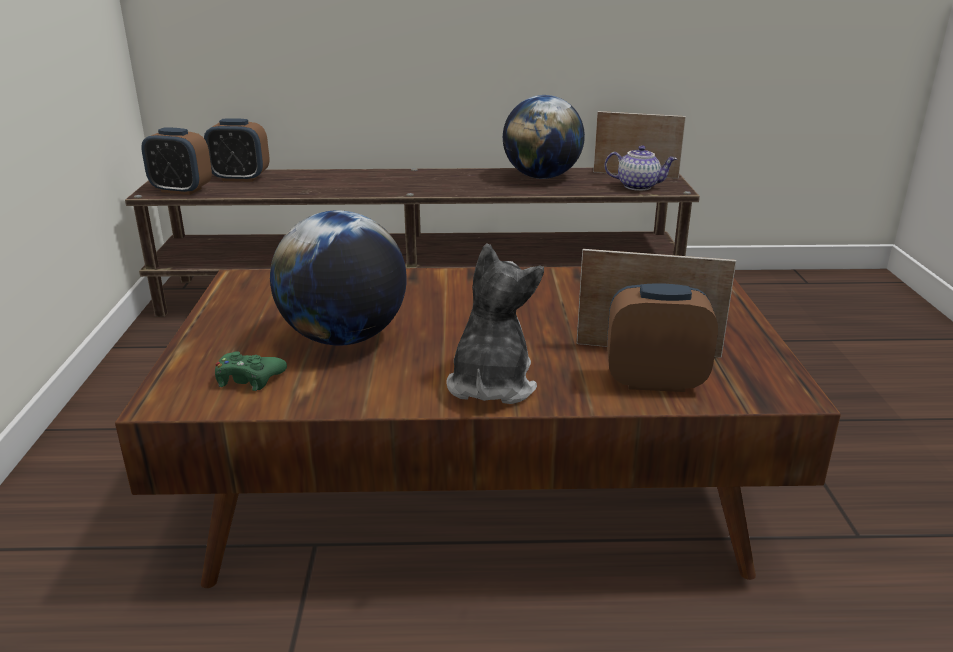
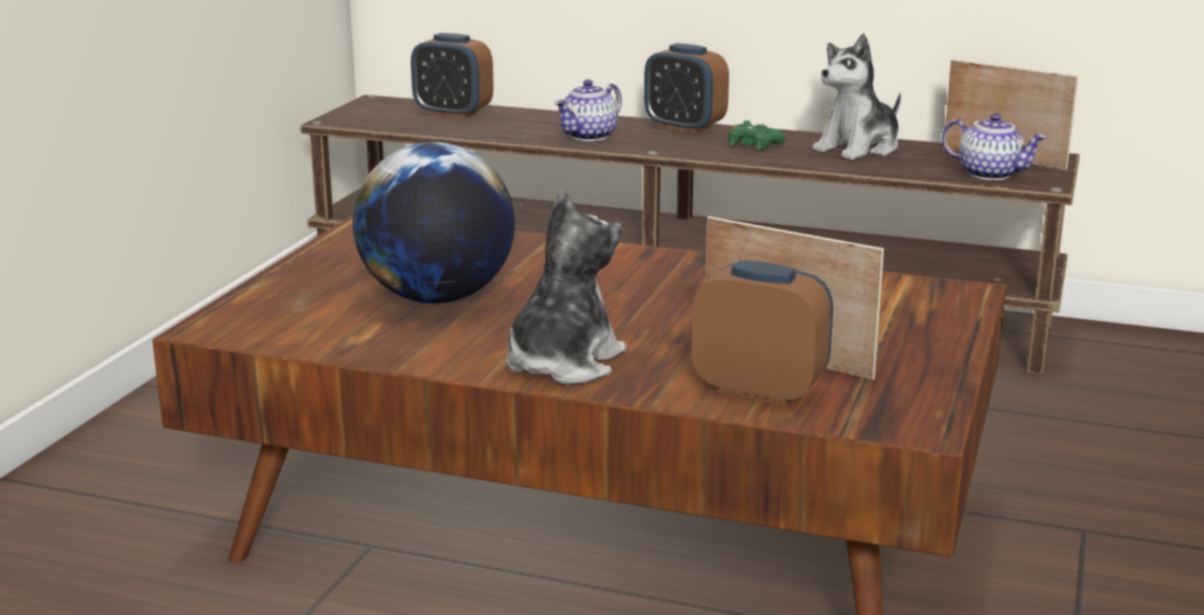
camera: 20 degrees right, 5 degrees down
(181, 190) = (372, 121): alarm clock -> alarm clock (684, 127)
(248, 378) = (306, 321): green game controller -> green game controller (753, 144)
(355, 186) = (589, 136): none -> teapot
(541, 177) = (859, 148): globe -> plush toy

